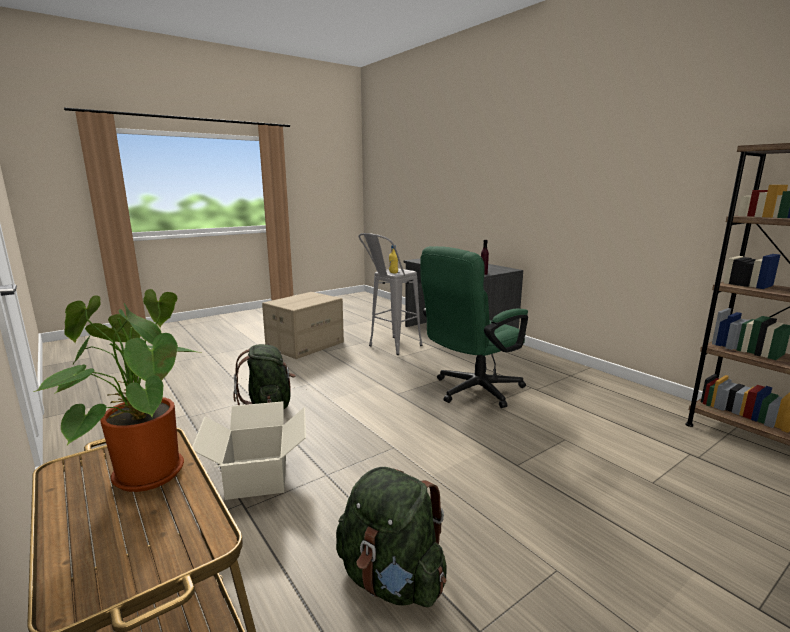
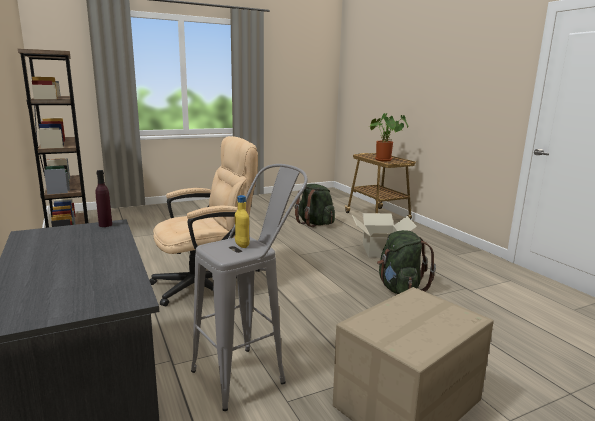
camera: 170 degrees left, 0 degrees up
(471, 391) = (206, 284): green office chair -> beige office chair

